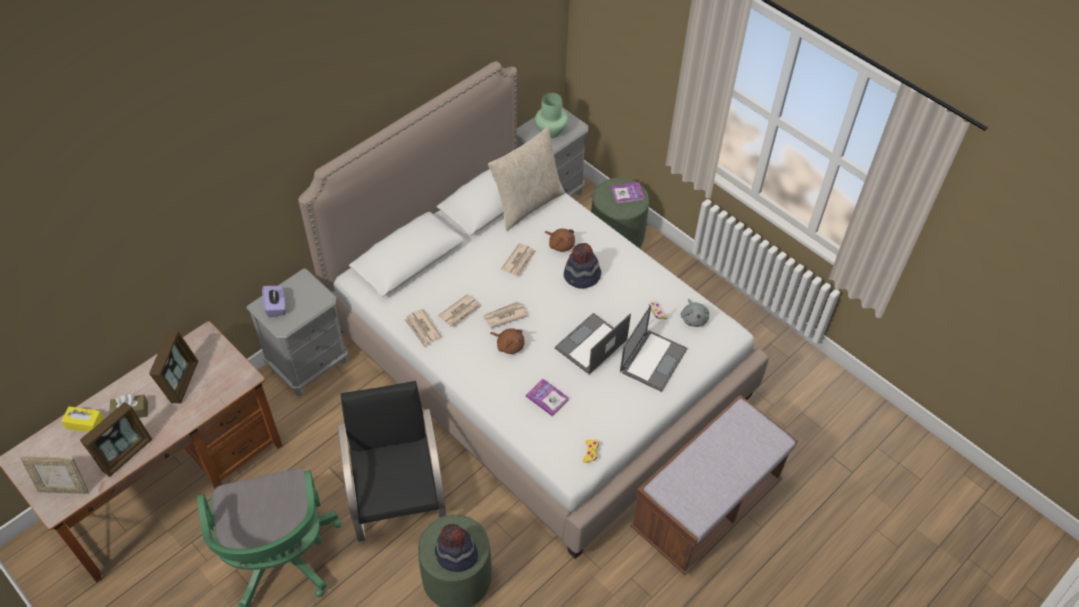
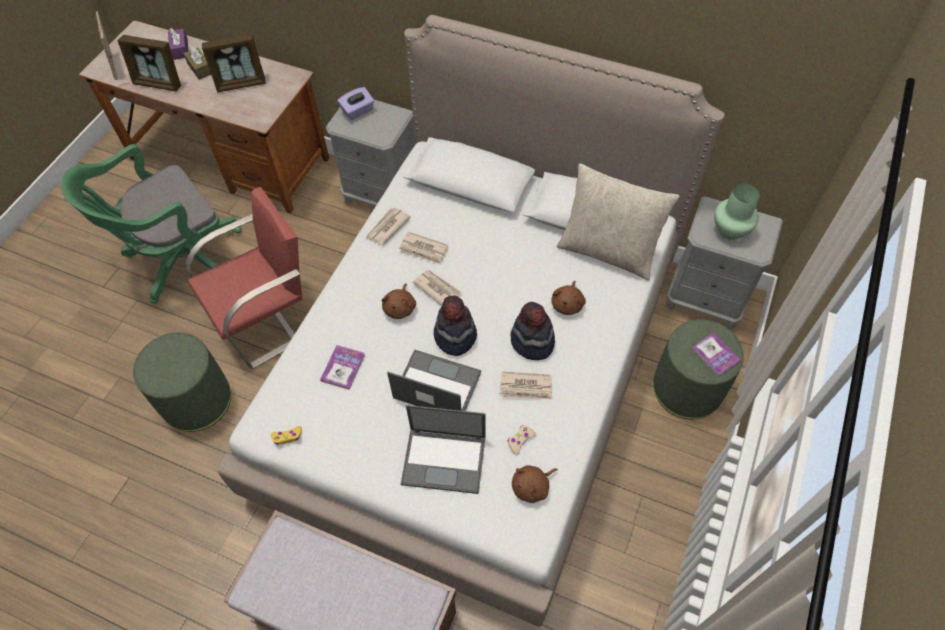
camera: 70 degrees right, 5 degrees up
(85, 423) = (180, 49): yellow tissue box -> purple tissue box
(398, 499) = (267, 319): black chair -> red chair
(456, 554) = (160, 369): hat -> hat (455, 336)
(519, 261) = (521, 275): newspaper -> newspaper (526, 387)
(693, 318) = (532, 487): grey plush toy -> brown plush toy

